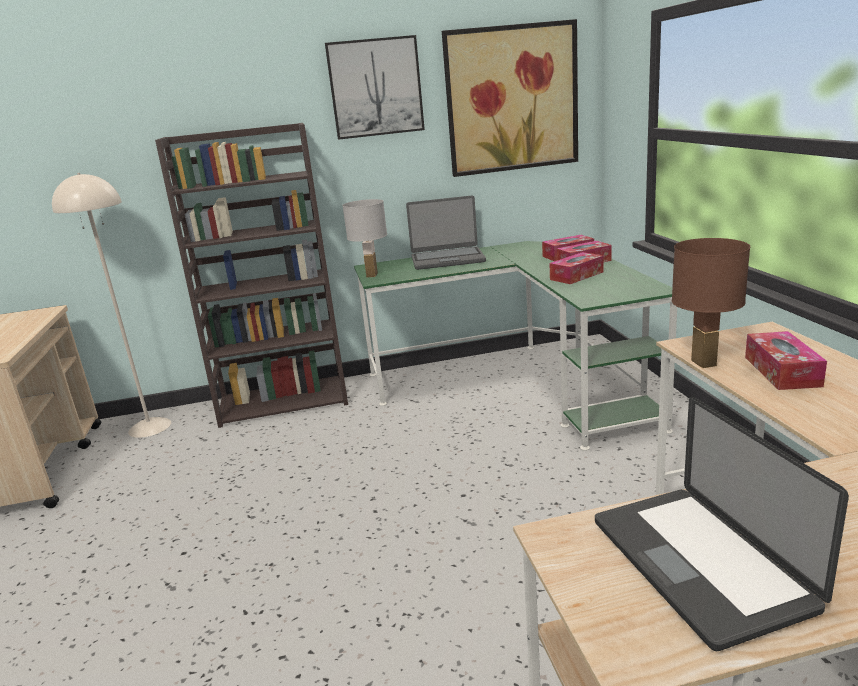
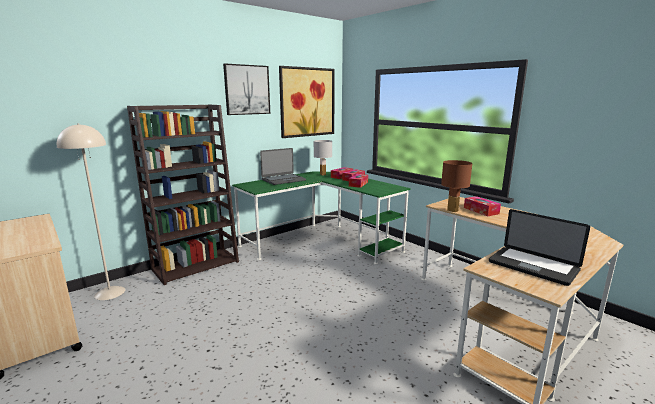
camera: 30 degrees left, 5 degrees down
(372, 275) = (251, 188): white table lamp -> white table lamp (323, 174)

